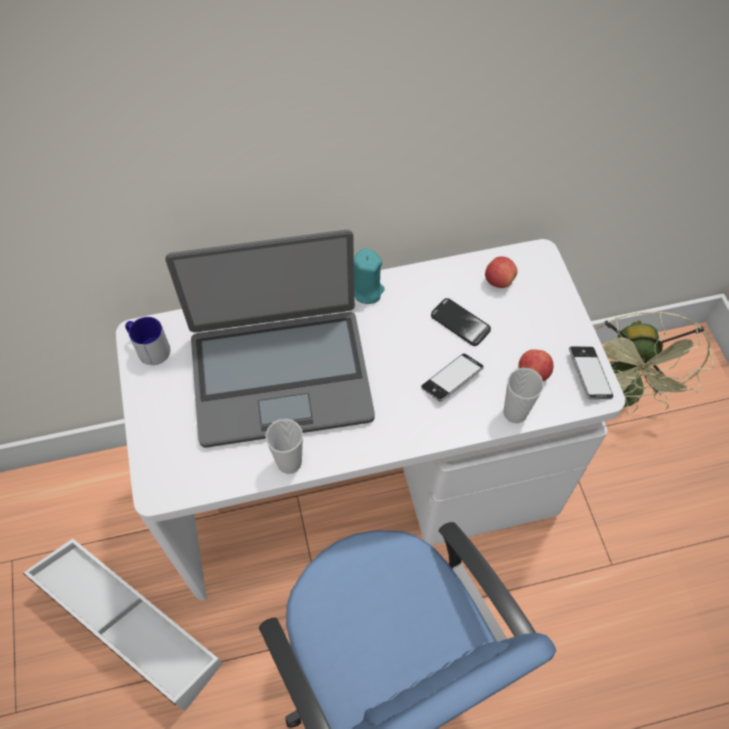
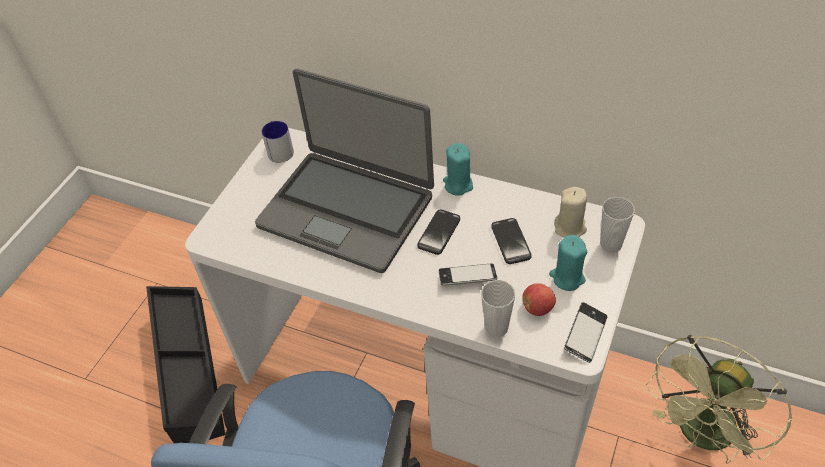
camera: 40 degrees right, 10 degrees down
(127, 627) = (188, 369): white storage box -> black storage box
(289, 462) = (302, 268): cup -> cup (610, 244)
(389, 350) = (439, 233): none -> phone
(498, 281) = (570, 227): apple -> beige candle
(533, 330) = (567, 277): none -> turquoise candle

